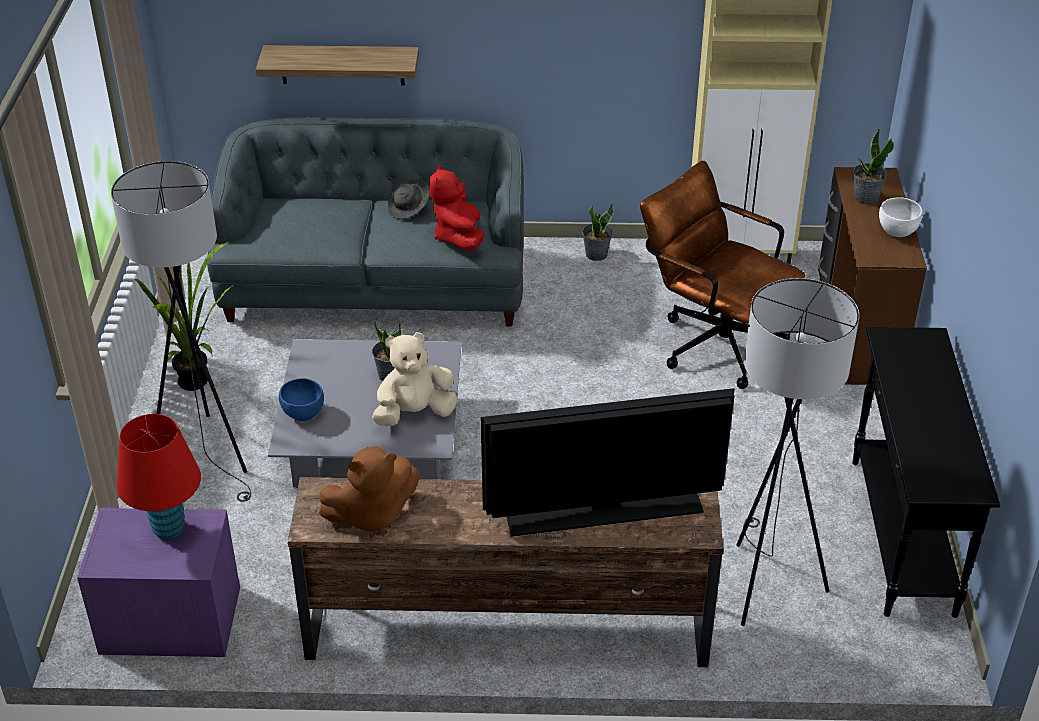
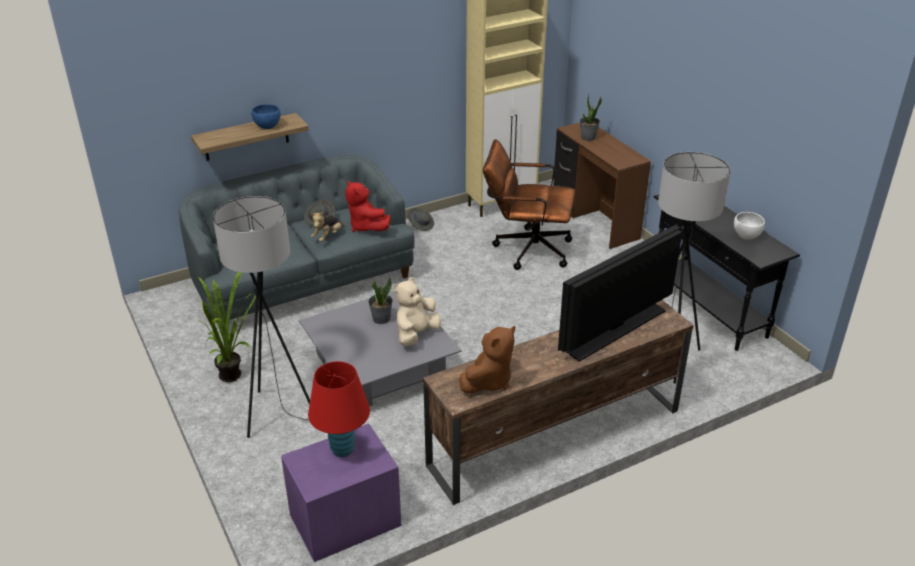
camera: 30 degrees left, 5 degrees down
(303, 414) = (347, 359): blue bowl -> blue bowl (268, 126)
(398, 235) = (328, 236): none -> plush toy
(596, 254) = (421, 225): potted plant -> grey hat
(897, 232) = (620, 149): white bowl -> white bowl (746, 236)

